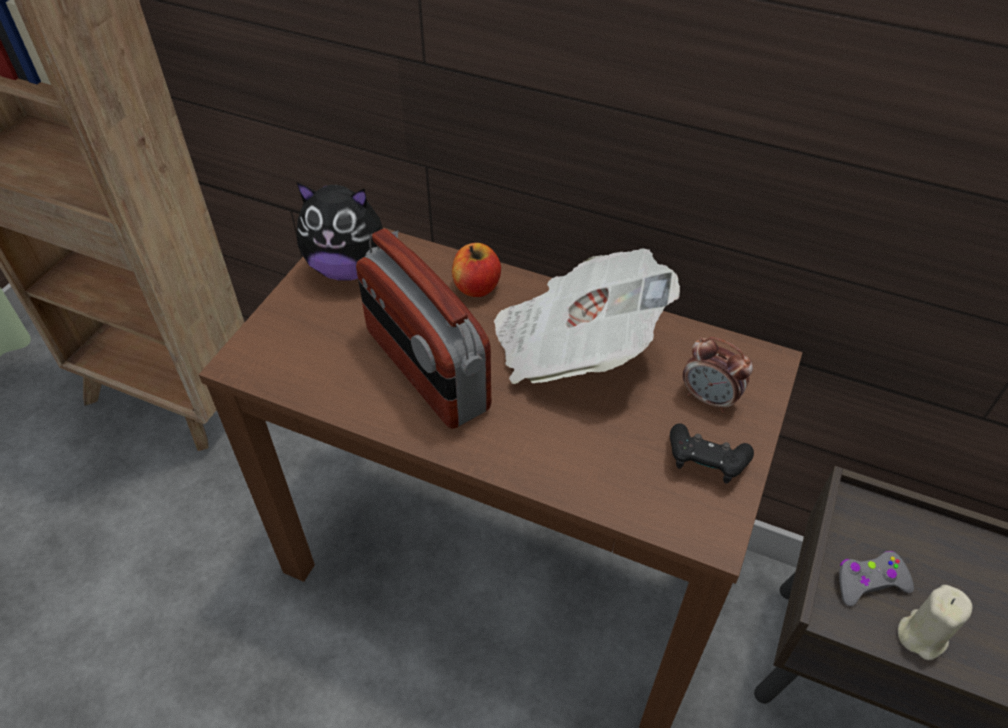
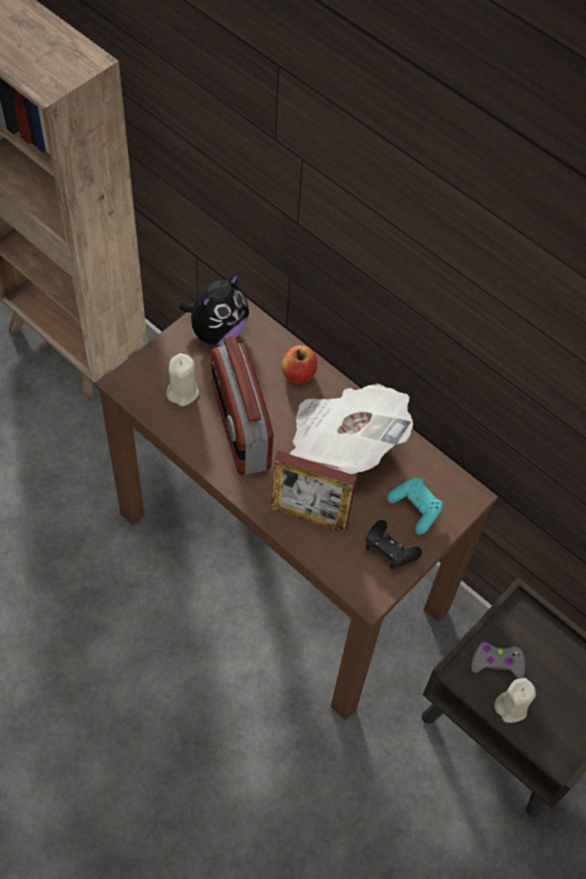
camera: 15 degrees right, 10 degrees up
(328, 349) = (182, 392): none -> beige candle
(349, 268) = (217, 331): plush toy -> plush toy turned 75 degrees counterclockwise
(572, 453) = (309, 516): none -> picture frame
(709, 399) = (415, 509): alarm clock -> turquoise game controller

